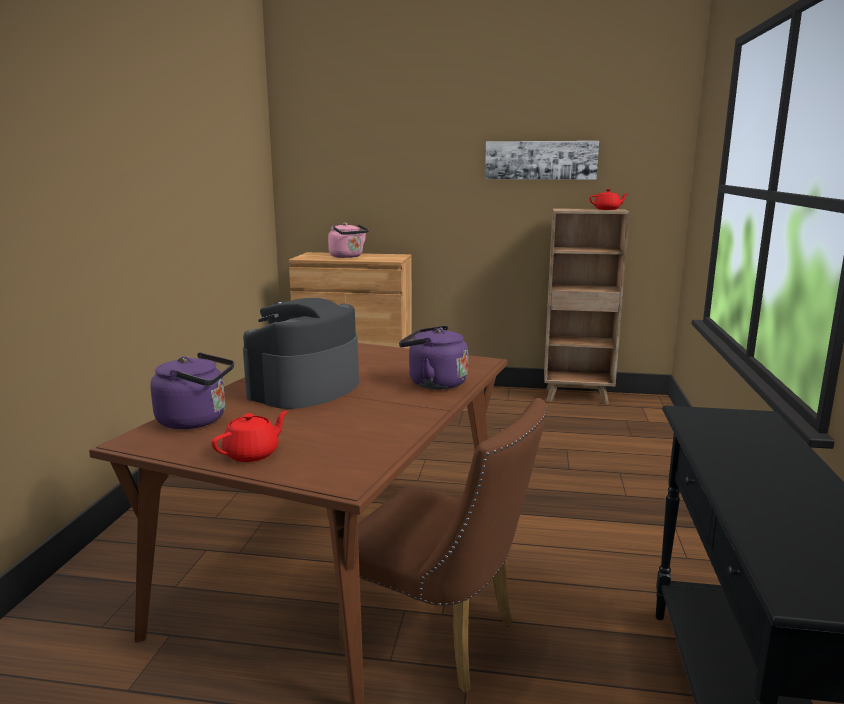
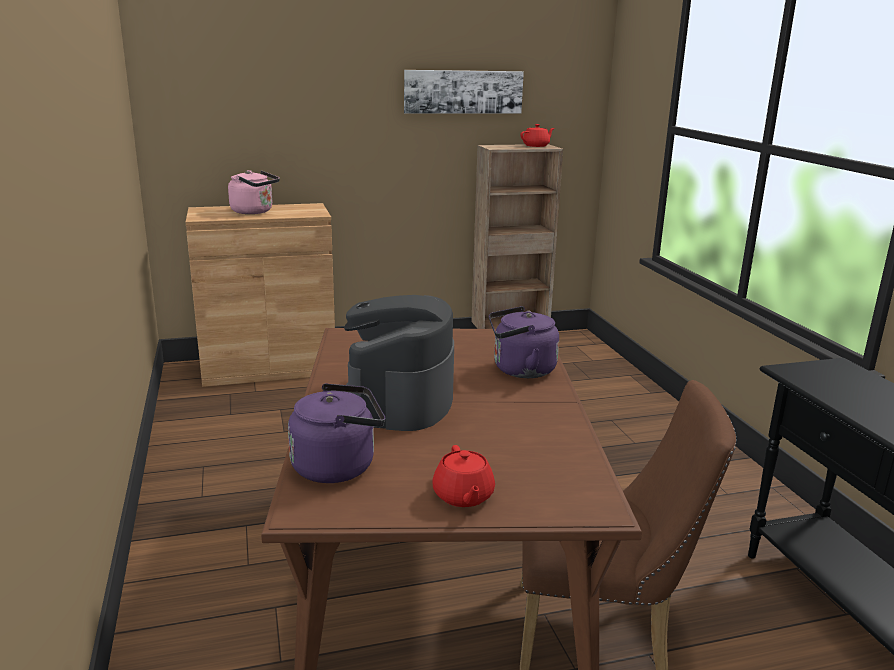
camera: 25 degrees left, 5 degrees up
(252, 454) = (463, 496): red teapot -> red teapot turned 150 degrees clockwise

